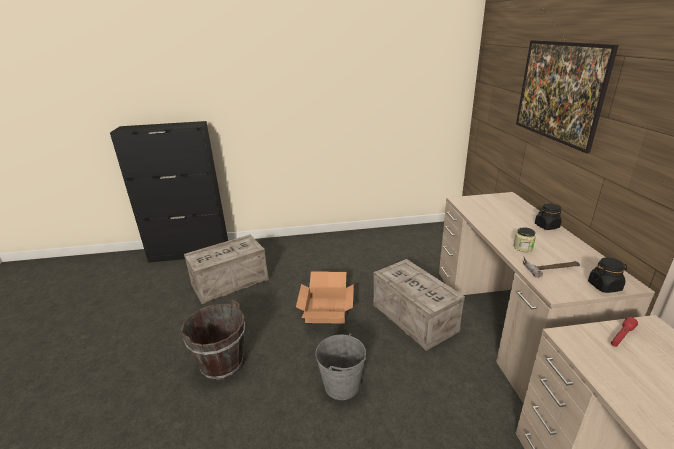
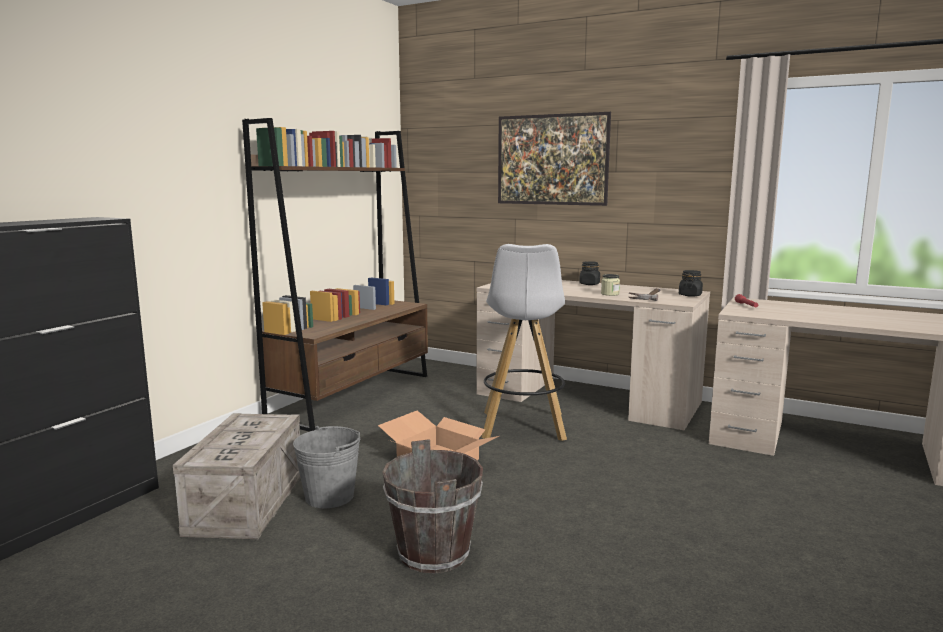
camera: 55 degrees left, 15 degrees down
(342, 385) = (573, 490): grey bucket -> grey bucket (329, 496)
(374, 239) = (353, 396): none -> brown bookcase
(413, 317) = (523, 427): crate -> white stool

